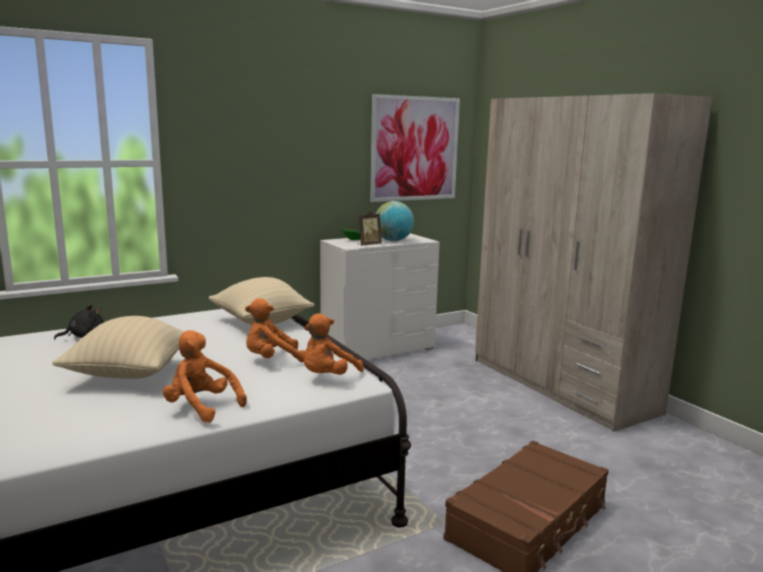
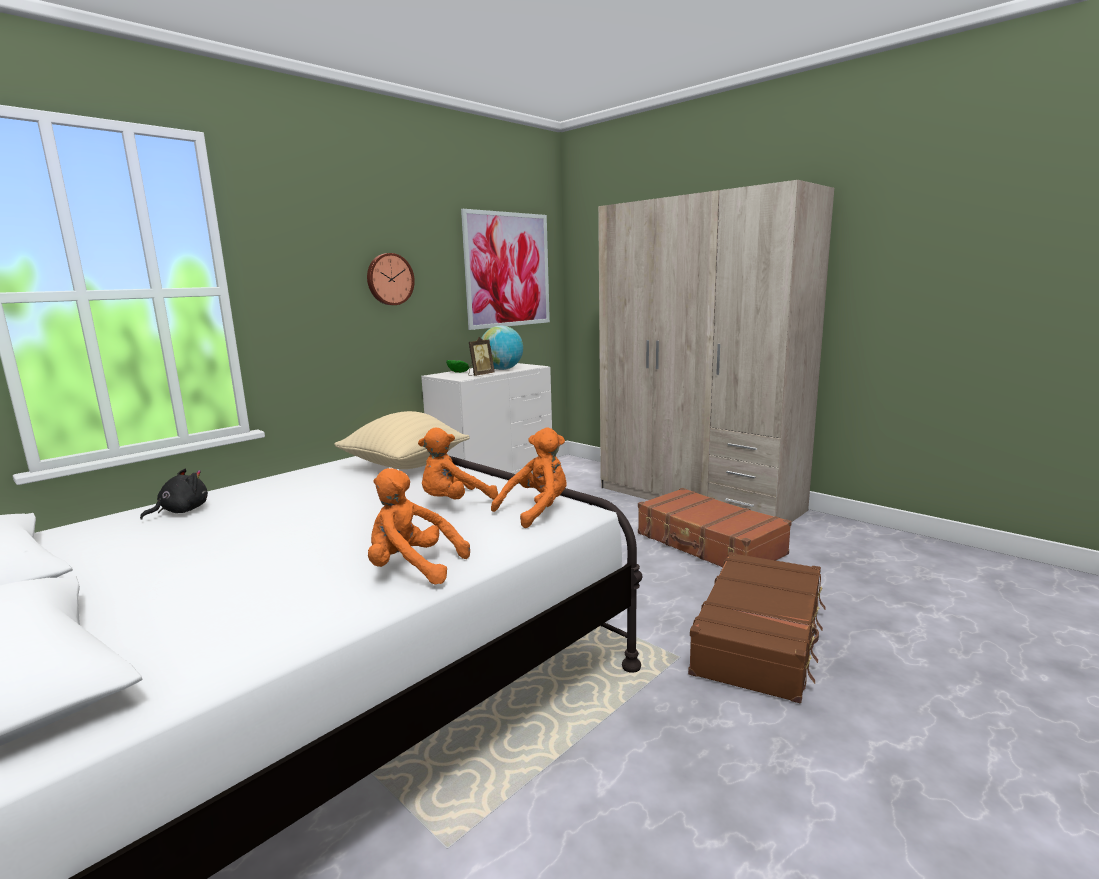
camera: 15 degrees left, 0 degrees up
(130, 375) = (283, 546): beige pillow -> none
(298, 155) = (389, 279): none -> wall clock
(327, 377) = (537, 511): orange plush toy -> orange plush toy turned 150 degrees counterclockwise
(541, 431) = (709, 544): none -> brown suitcase

